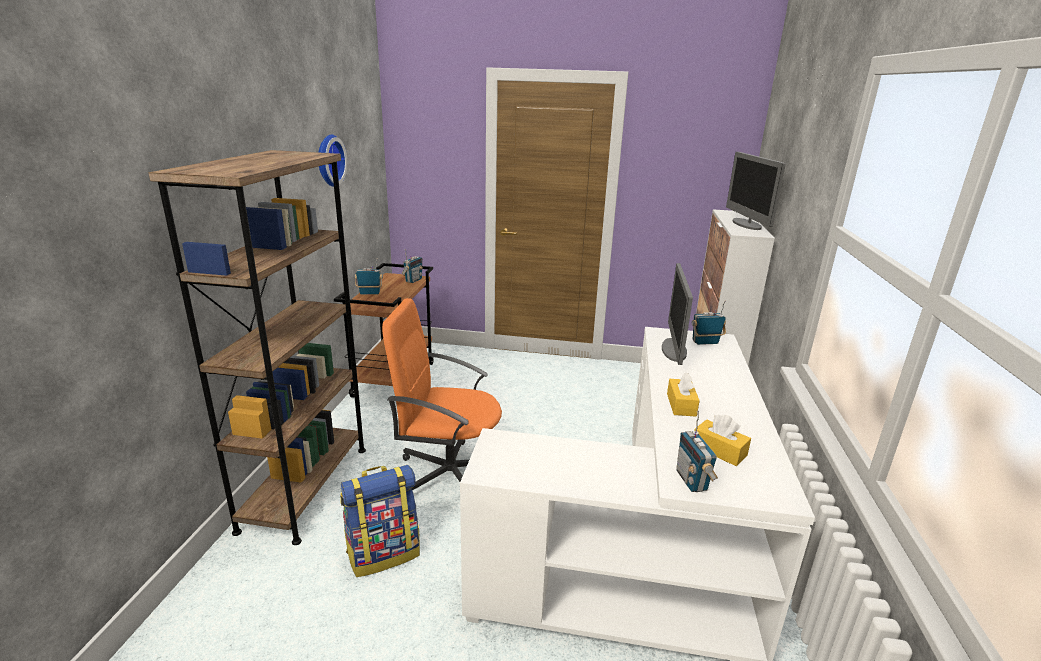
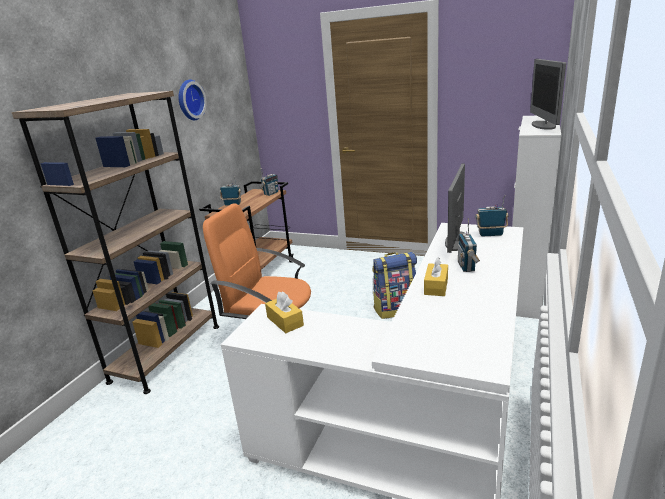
camera: 15 degrees right, 0 degrees up
(384, 553) = (205, 404): backpack -> backpack (396, 309)
(692, 481) = (408, 349): radio -> radio (467, 267)
(719, 450) = (449, 325): yellow tissue box -> yellow tissue box (285, 321)

